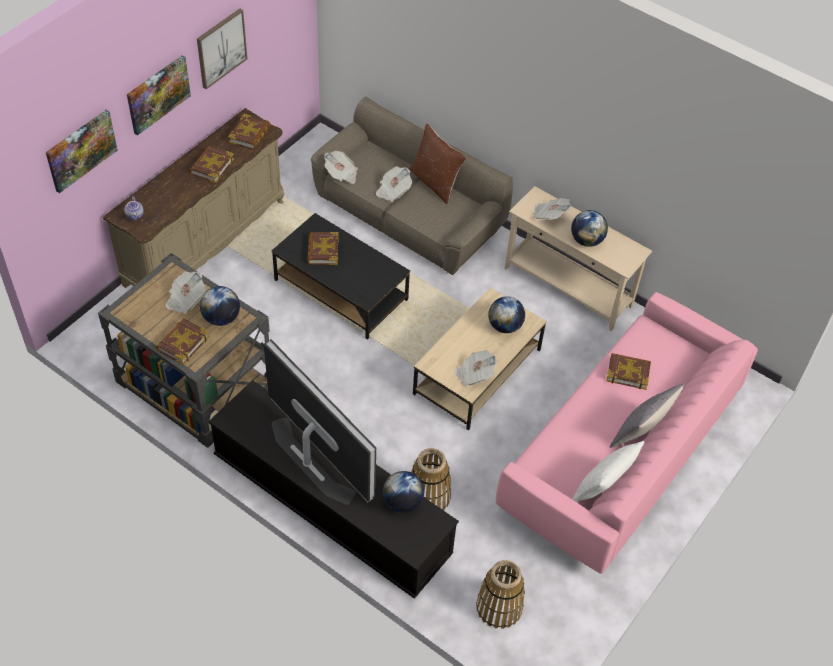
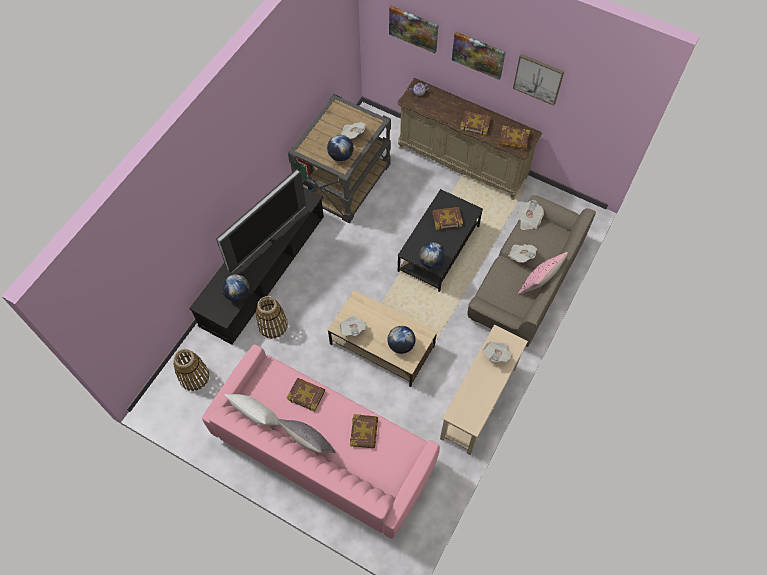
camera: 85 degrees right, 10 degrees up
(183, 343) = (316, 140): book -> book (306, 395)
(435, 183) = (539, 283): brown pillow -> pink pillow
(586, 240) = (476, 384): globe -> globe (431, 262)

